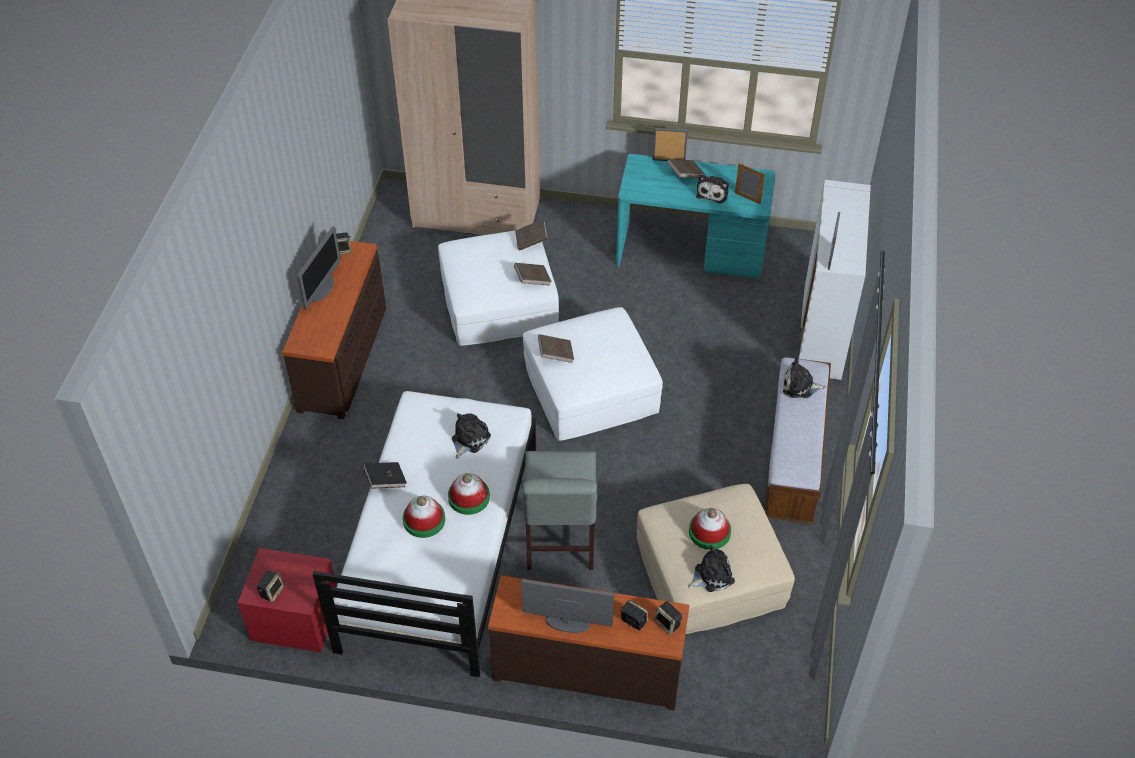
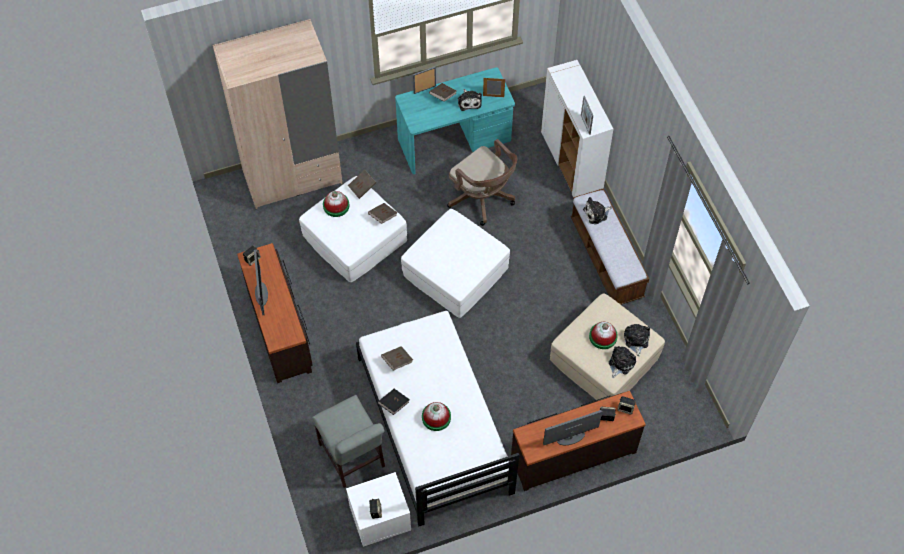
camera: 30 degrees left, 10 degrees up
(294, 620) = (380, 519): red nightstand -> white nightstand
(469, 439) = (425, 350): plush toy -> plush toy (636, 340)
(469, 497) = (452, 388): hat -> hat (336, 206)
(555, 354) = (434, 263): brown book -> brown book (397, 361)
(559, 542) = (505, 385): grey chair -> grey chair (353, 458)
(681, 326) = (483, 199): none -> brown office chair

